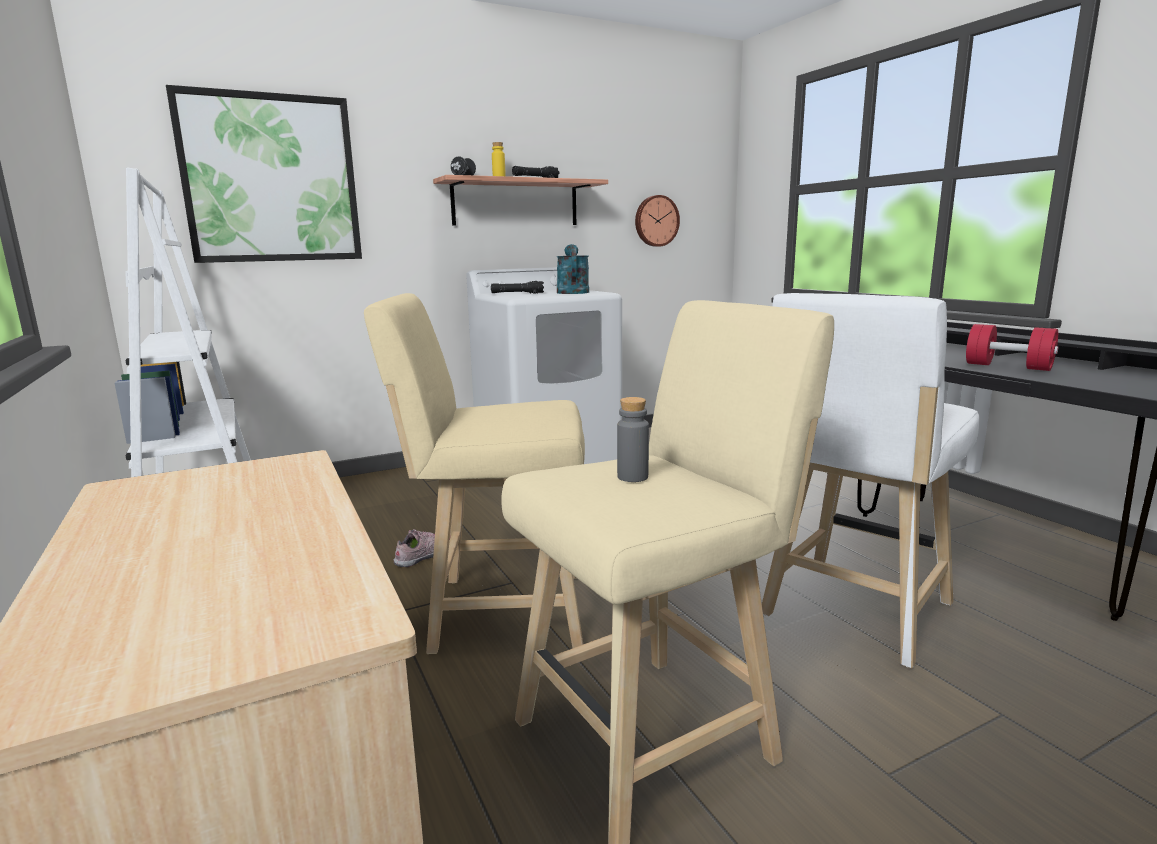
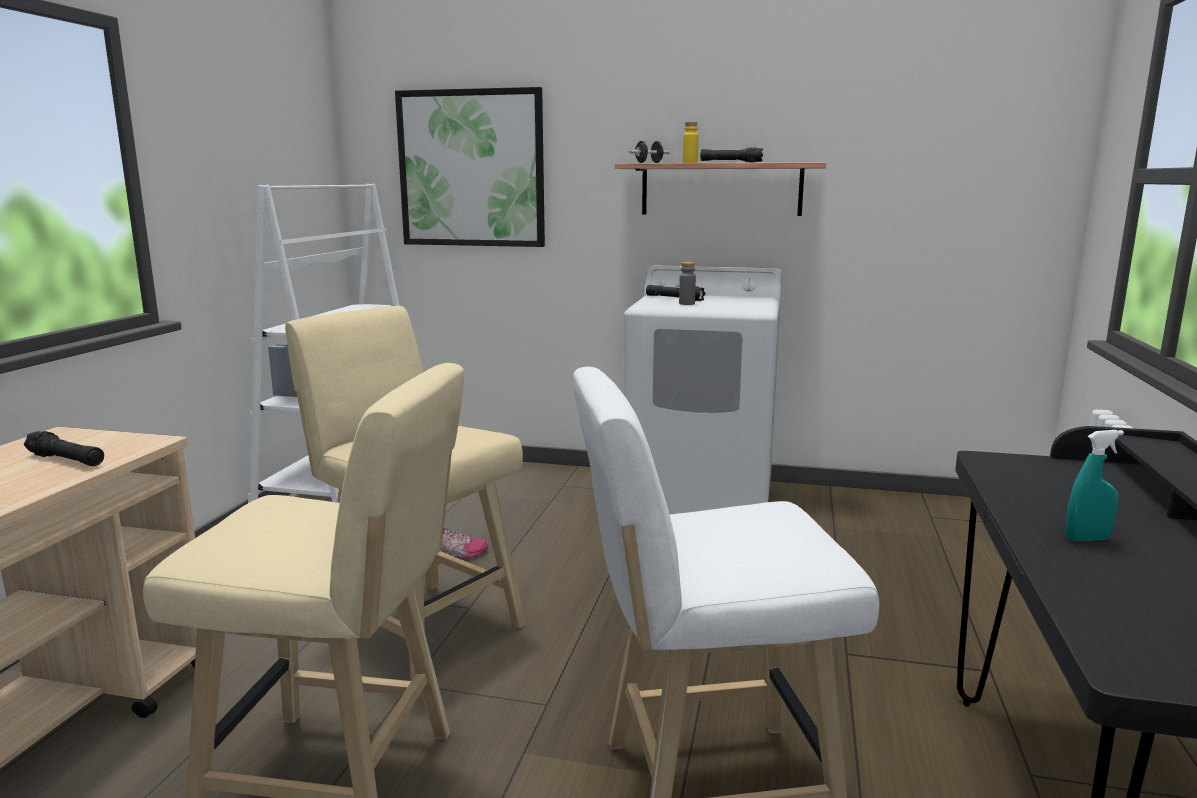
camera: 40 degrees right, 0 degrees up
(250, 497) = (66, 460): none -> black flashlight
(572, 292) = (735, 304): turquoise watering can -> none
(632, 477) = (292, 525): grey bottle -> grey bottle (686, 303)
(656, 221) = (931, 212): wall clock -> none
(1008, 366) = (1087, 539): red dumbbell -> turquoise spray bottle

